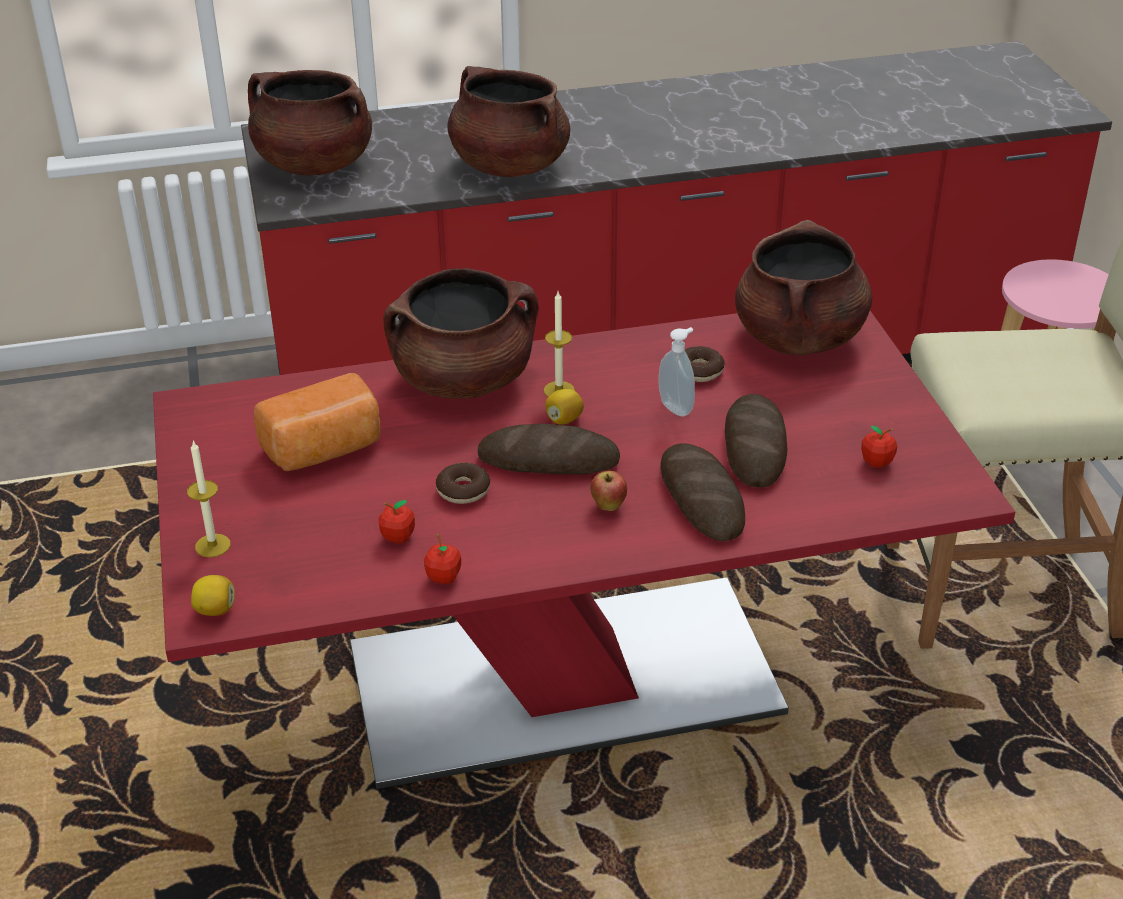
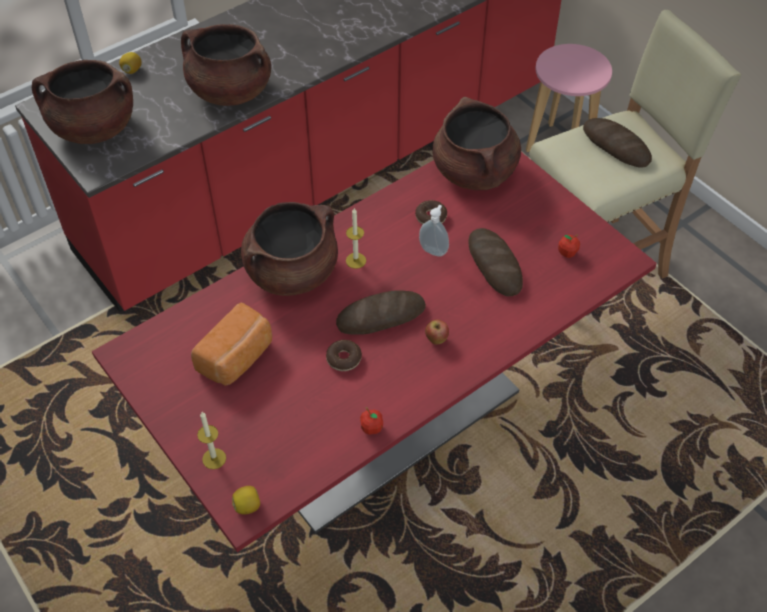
camera: 25 degrees left, 15 degrees up
(398, 537) = (326, 409): apple -> none
(564, 420) = (372, 282): lemon -> lemon (132, 70)
(701, 498) = (485, 314): bread -> bread (616, 146)

